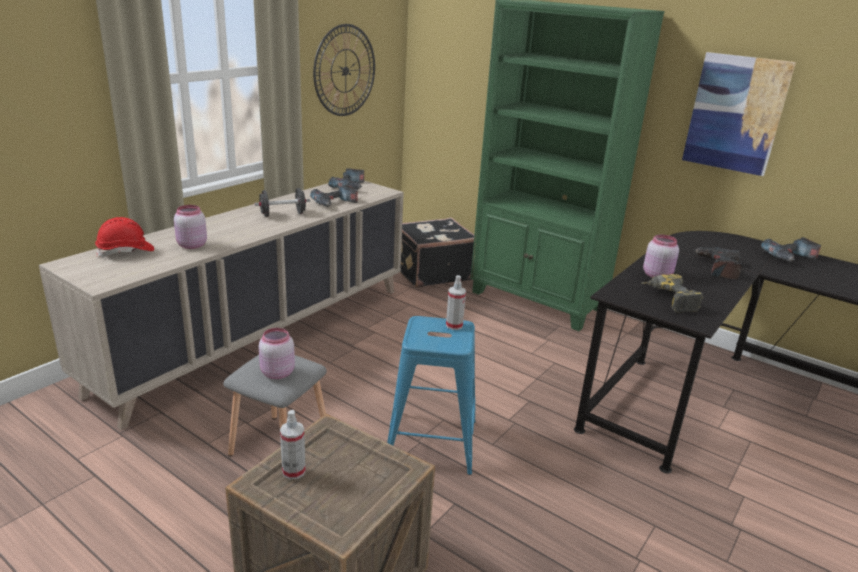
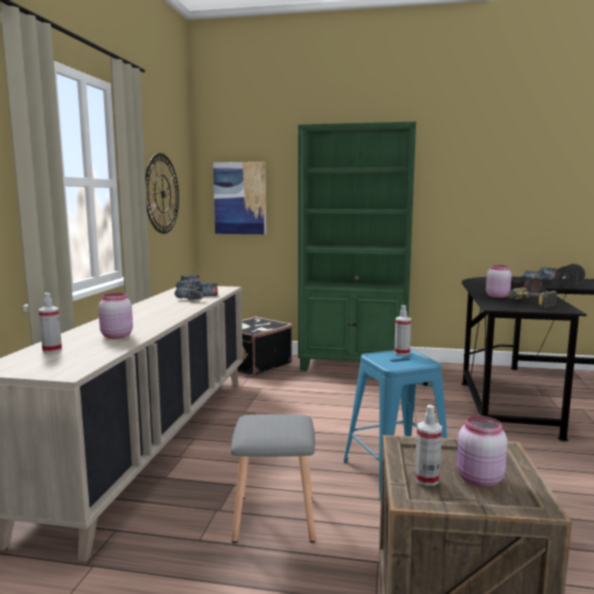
camera: 25 degrees left, 15 degrees down
(126, 251) = (52, 350): red hard hat -> spray bottle
(276, 373) = (281, 427): pink jar -> pink jar (478, 480)
(283, 214) = (166, 309): black dumbbell -> black dumbbell (569, 285)
(735, 114) = (476, 192): picture -> picture (240, 198)

